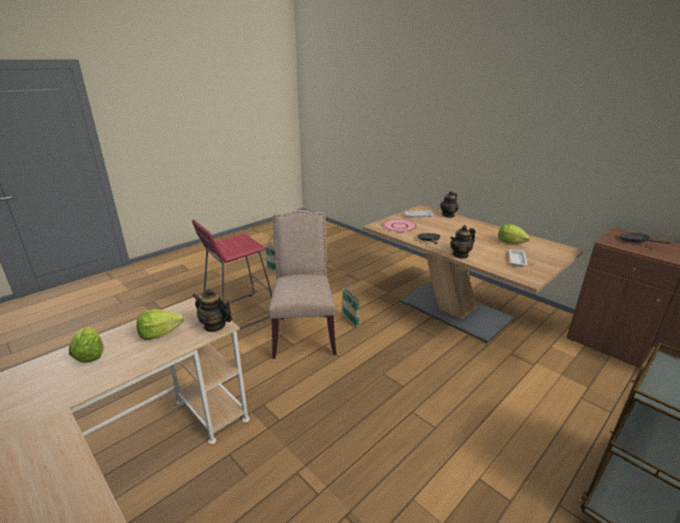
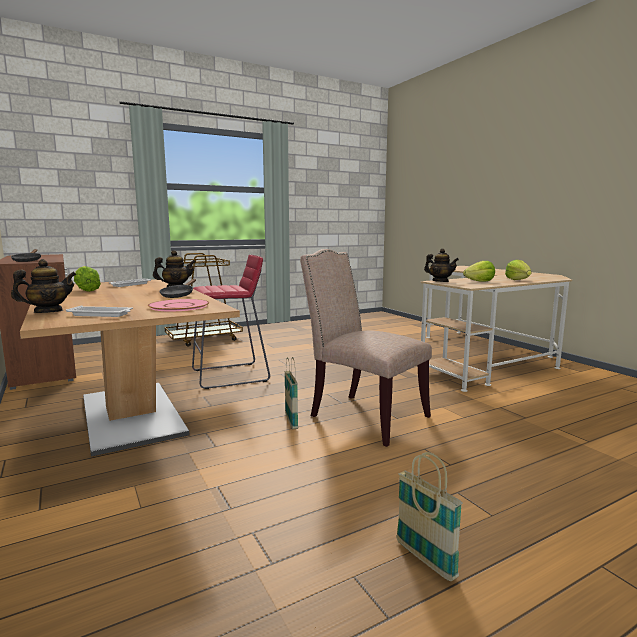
camera: 165 degrees left, 15 degrees down
(238, 313) = (475, 452): red stool -> red stool (231, 375)
(303, 333) = (363, 416): beige chair -> beige chair turned 120 degrees clockwise

